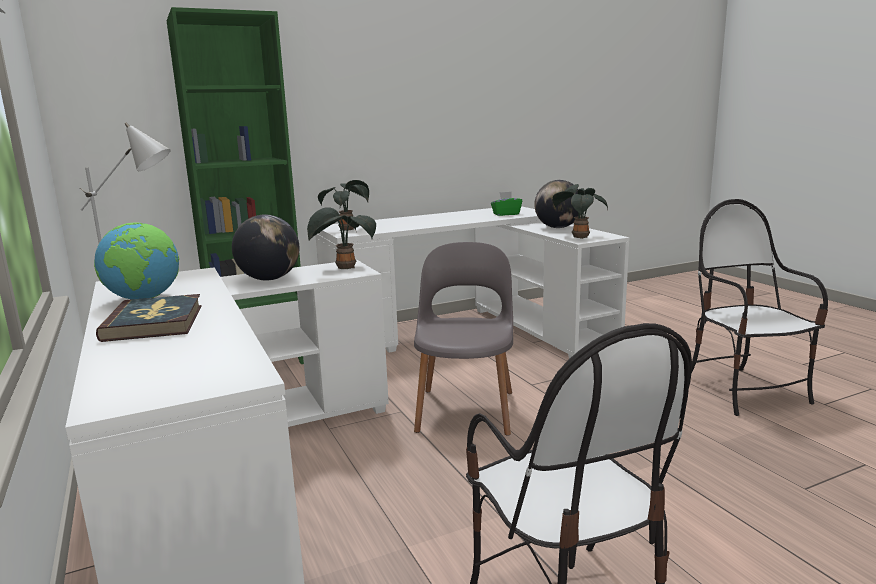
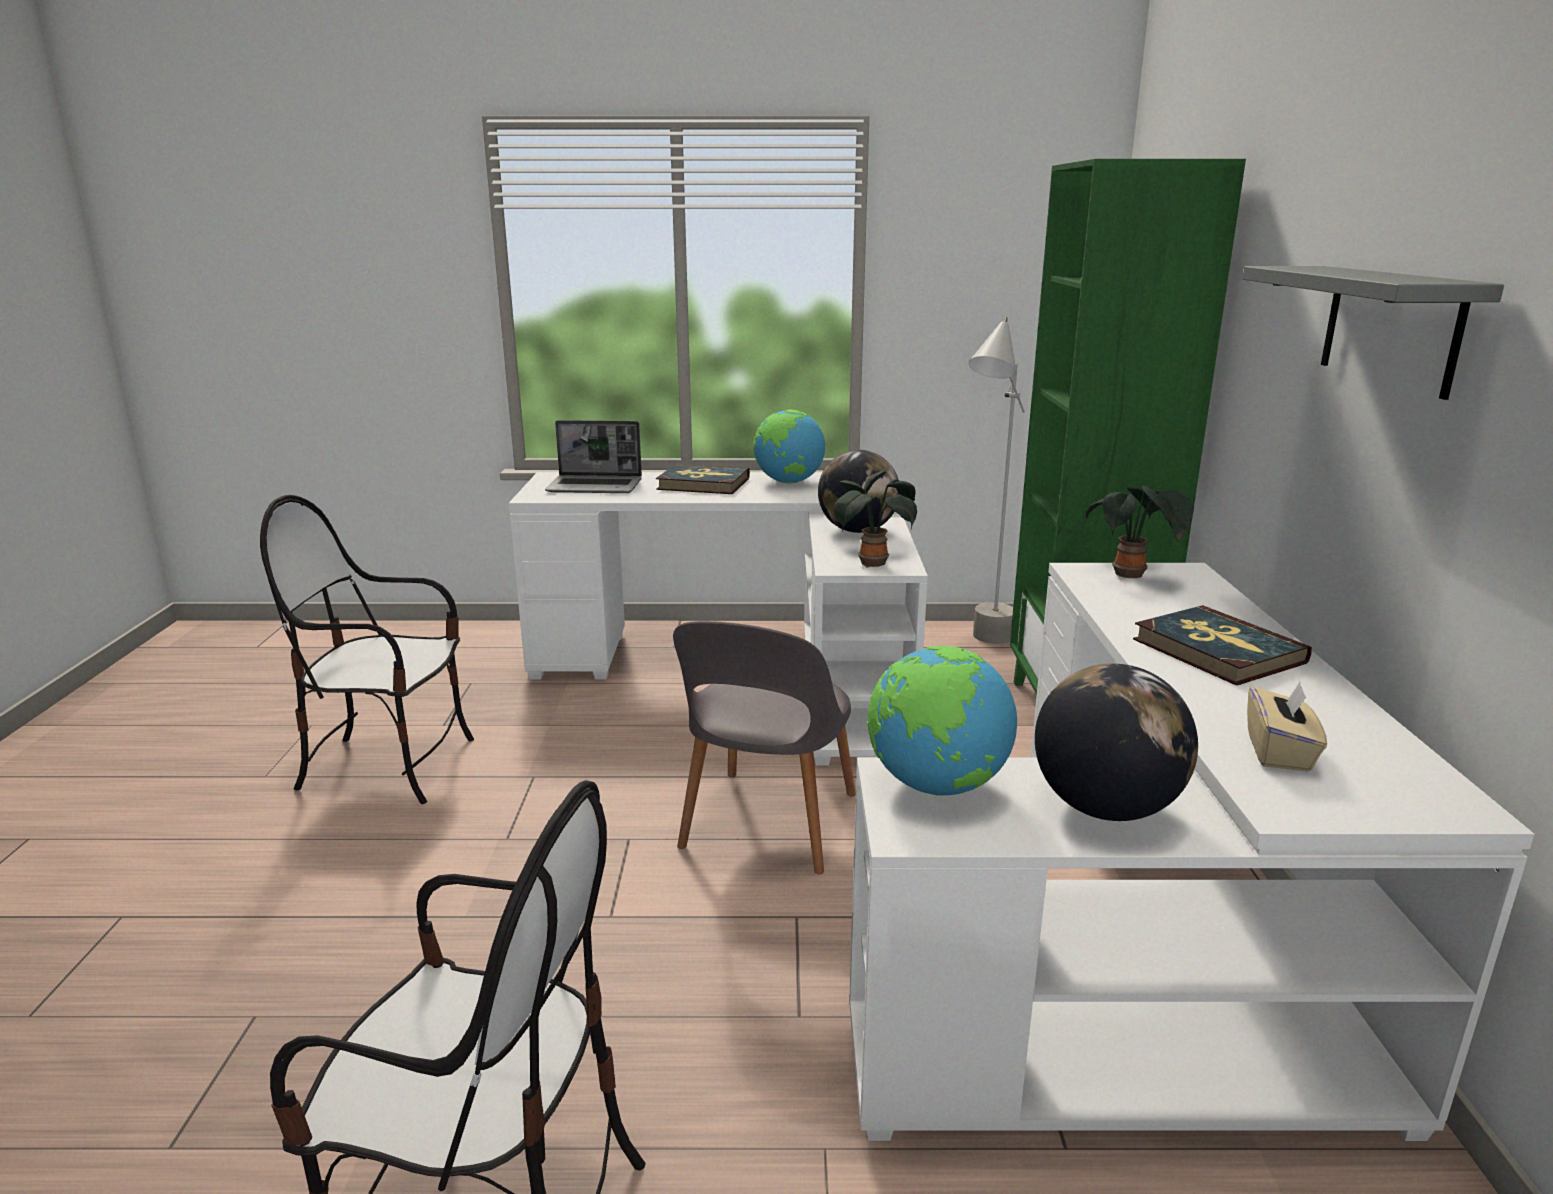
camera: 115 degrees right, 5 degrees up
(177, 362) = (596, 486): none -> laptop
(402, 93) = (1390, 328): none -> grey shelf
(431, 220) = (1217, 651): none -> book
(466, 408) = (767, 825): grey chair -> grey chair turned 75 degrees clockwise
(506, 214) = (1279, 752): green tissue box -> beige tissue box
(578, 237) = (936, 786): potted plant -> globe

